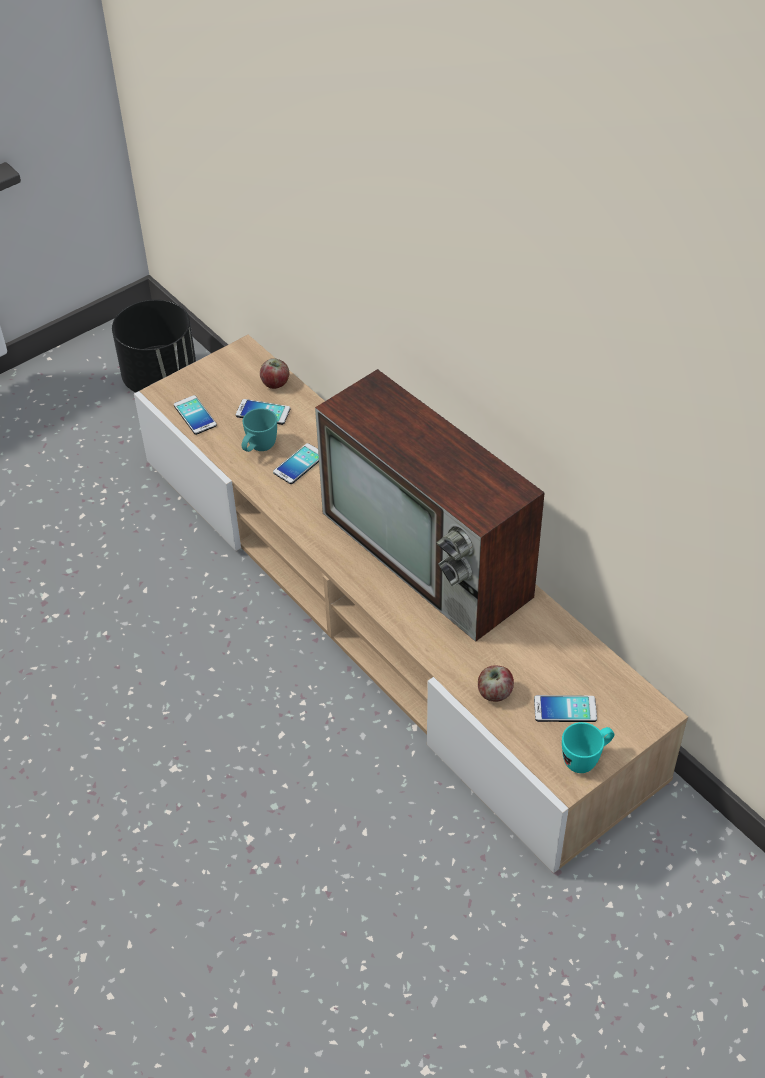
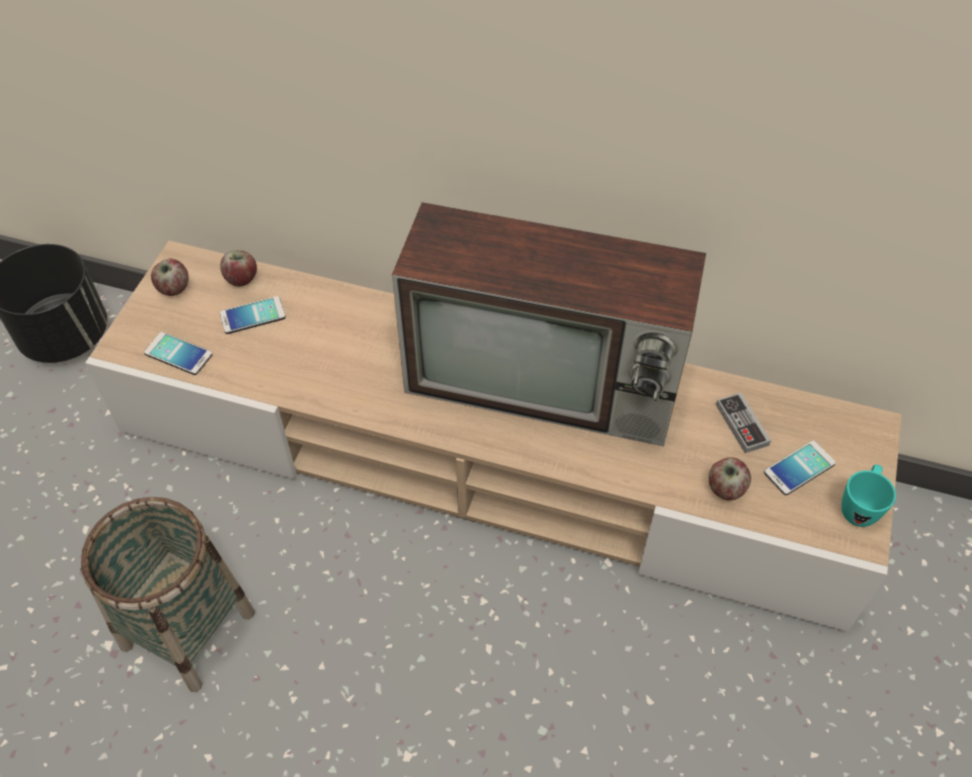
camera: 35 degrees left, 5 degrees up
(98, 613) = (188, 629): none -> basket
(225, 370) = (173, 288): none -> apple
(259, 449) = (280, 357): turquoise mug -> none
(299, 464) = (337, 352): phone -> none
(549, 658) = (742, 425): none -> game controller

